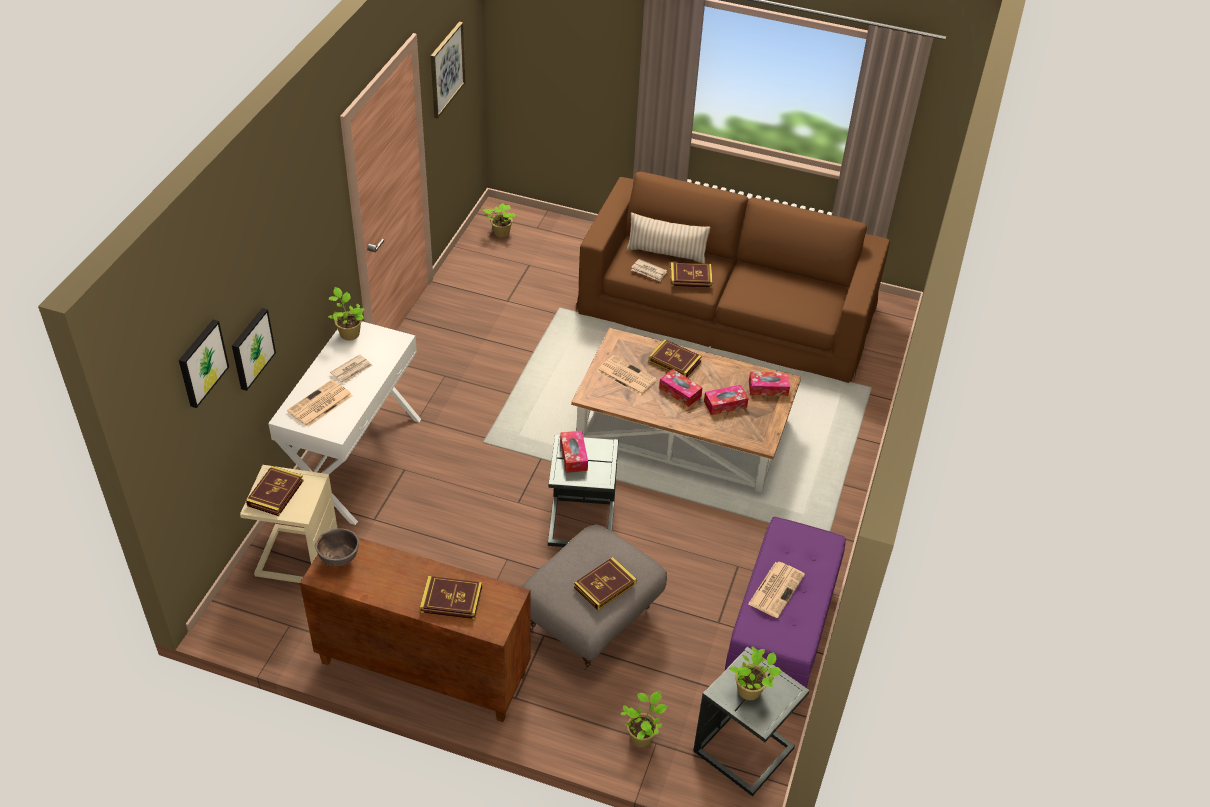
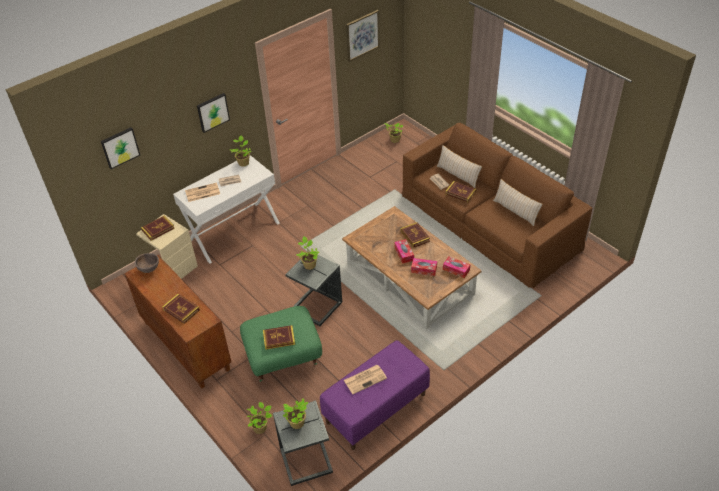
camera: 35 degrees right, 0 degrees up
(251, 348) = (164, 150): picture -> picture (212, 112)
(573, 456) = (309, 264): tissue box -> potted plant
(592, 619) = (283, 358): grey ottoman -> green ottoman
(625, 375) = (381, 234): newspaper -> none
(783, 278) = (515, 211): none -> beige pillow

